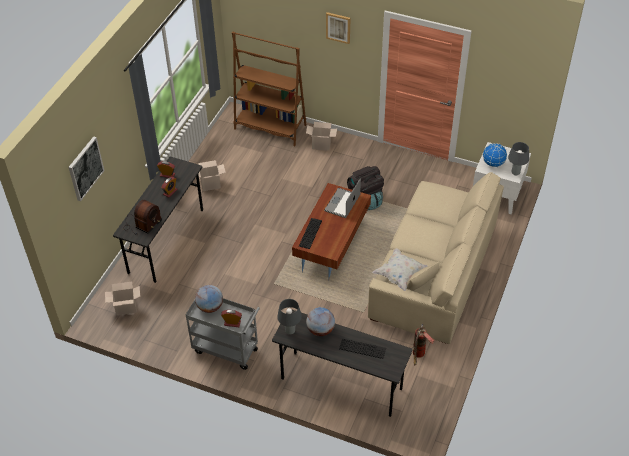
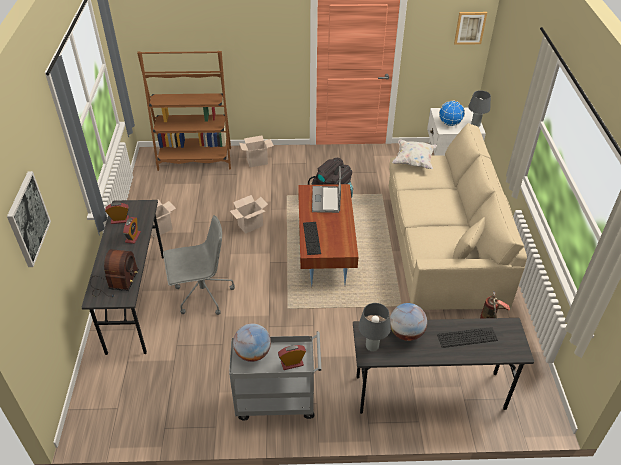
camera: 25 degrees left, 5 degrees down
(125, 309) = (122, 398): cardboard box -> cardboard box (250, 226)
(214, 252) = (201, 296): none -> grey office chair
(338, 27) = (258, 19): picture -> picture (470, 27)
(399, 275) = (436, 249): white pillow -> white pillow (413, 161)

